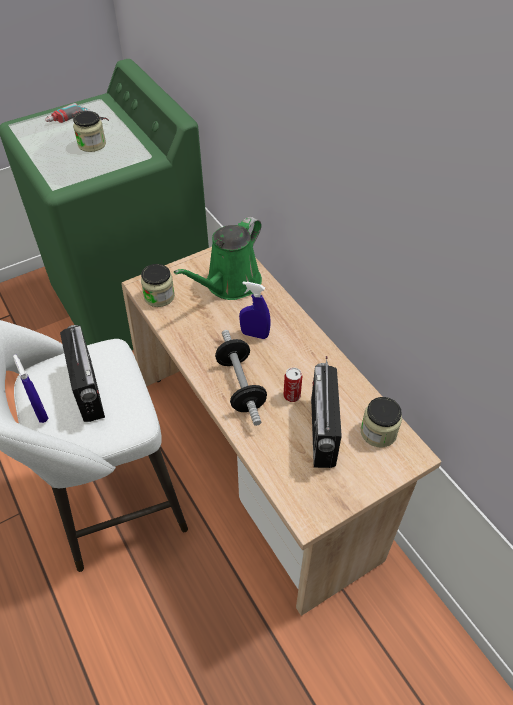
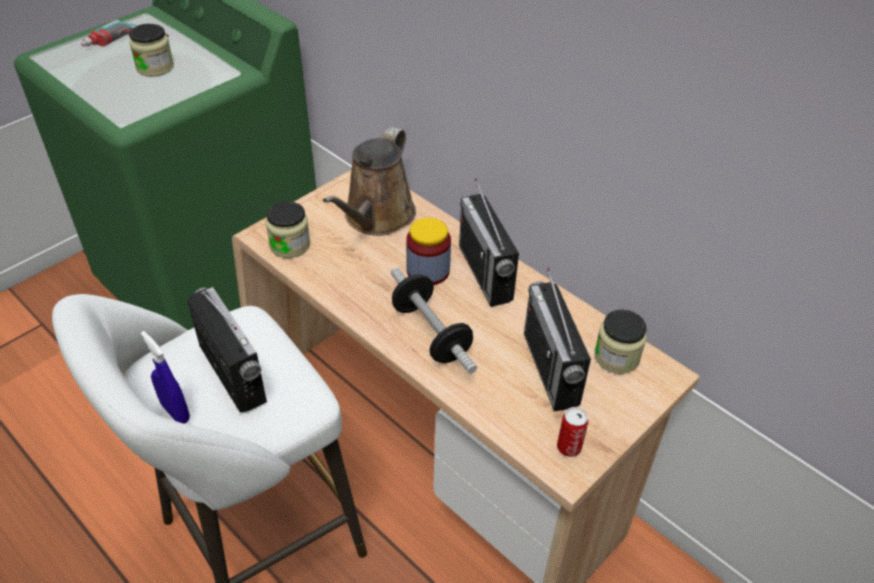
camera: 15 degrees left, 5 degrees down
(230, 284) = (376, 218): green watering can -> brown watering can
(254, 334) = (428, 271): blue spray bottle -> jar
(292, 396) = (498, 334): can -> can (569, 447)
(298, 344) = (485, 273): none -> radio

